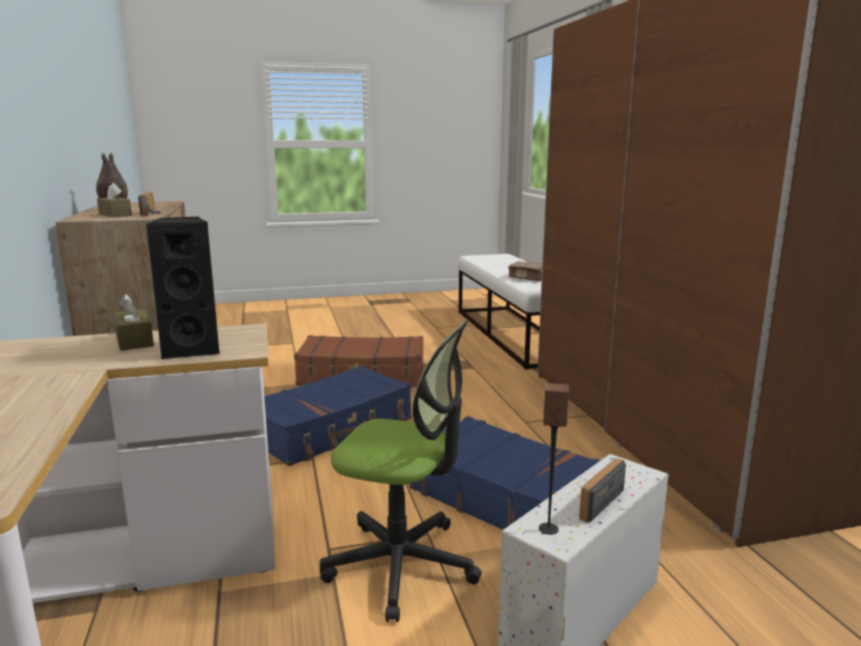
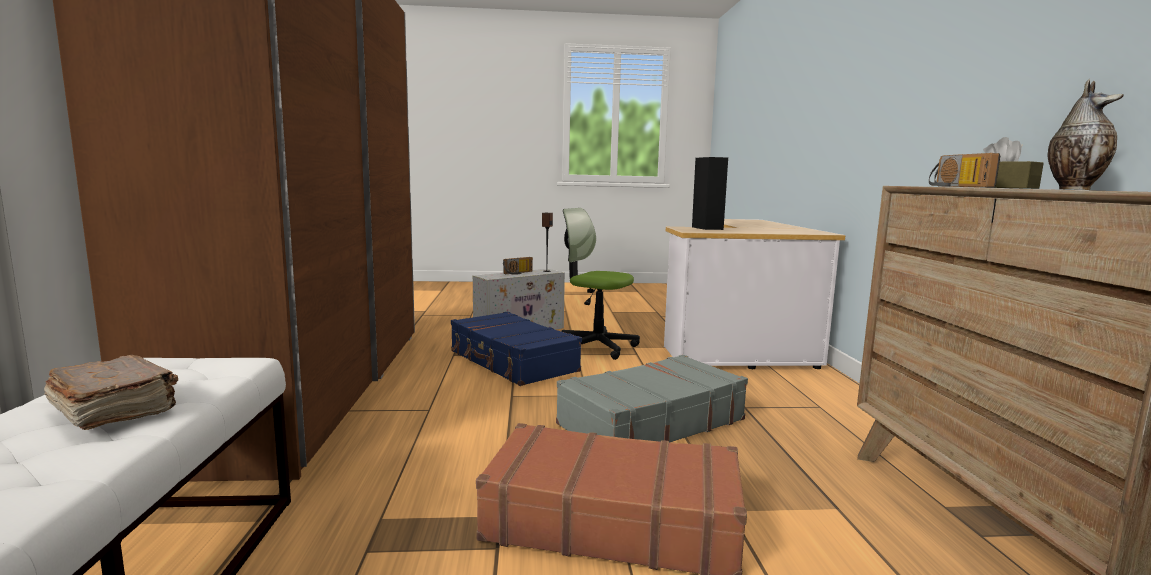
camera: 170 degrees left, 5 degrees down
(134, 341) = (750, 231): brown tissue box -> none
(332, 429) = (650, 422): blue suitcase -> grey suitcase

